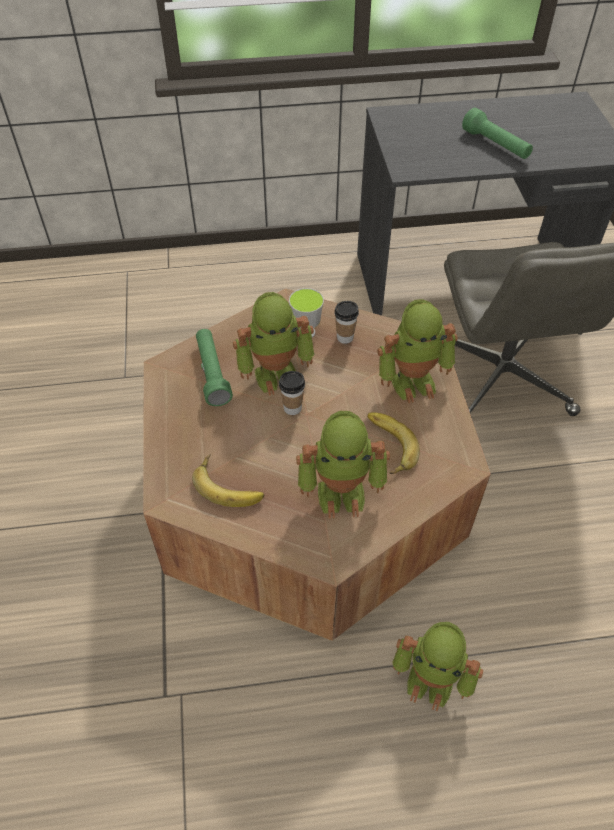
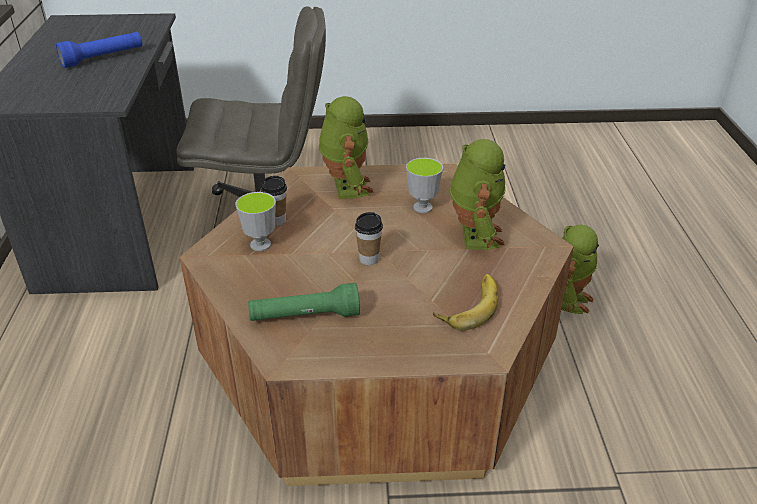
camera: 85 degrees left, 15 degrees down
(276, 373) = (316, 268): toy robot -> none
(387, 445) = (422, 207): banana -> cup
(495, 145) = (103, 58): green flashlight -> blue flashlight

